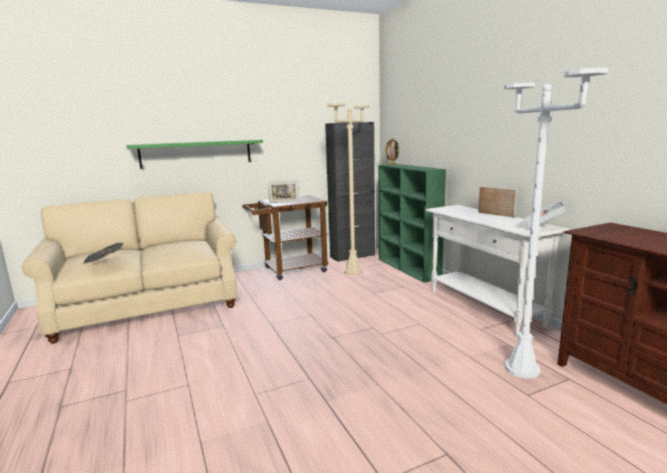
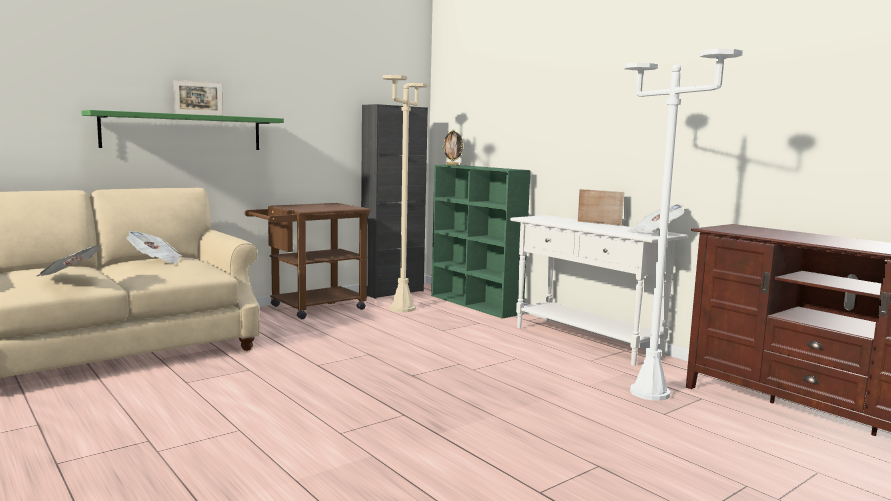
camera: 15 degrees left, 5 degrees down
(169, 247) = (156, 261): none -> newspaper
(284, 202) = (310, 208): picture frame -> picture frame (199, 114)

